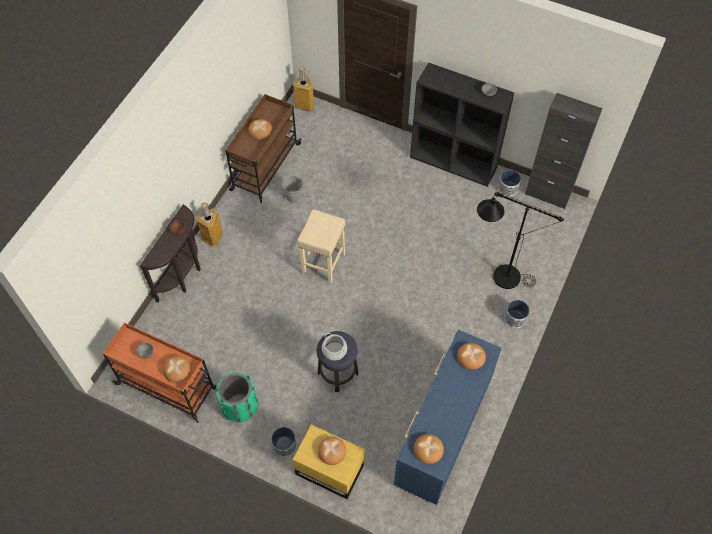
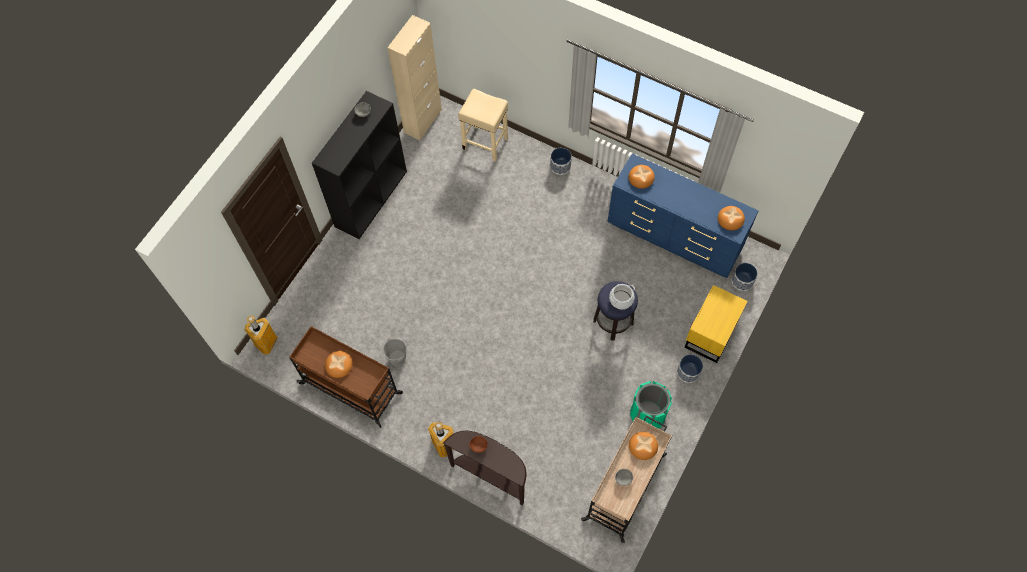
camera: 85 degrees left, 5 degrees up
(168, 386) = (625, 486): orange cart -> beige cart
(323, 264) = (488, 331): beige stool -> beige stool (486, 143)
(331, 451) = (715, 312): bread -> none
(498, 275) = (513, 174): black floor lamp -> none
(508, 188) = (411, 154): planter -> planter (742, 281)
(547, 194) = (423, 121): black cabinet -> beige cabinet

